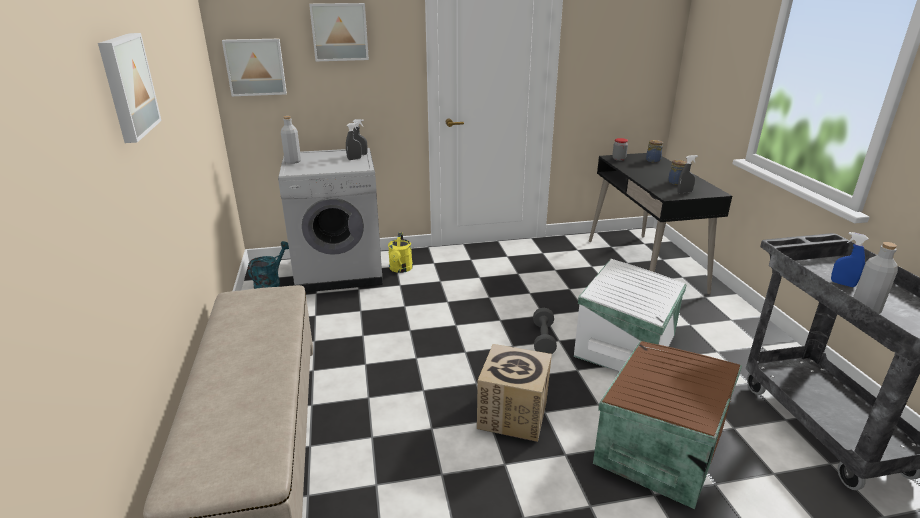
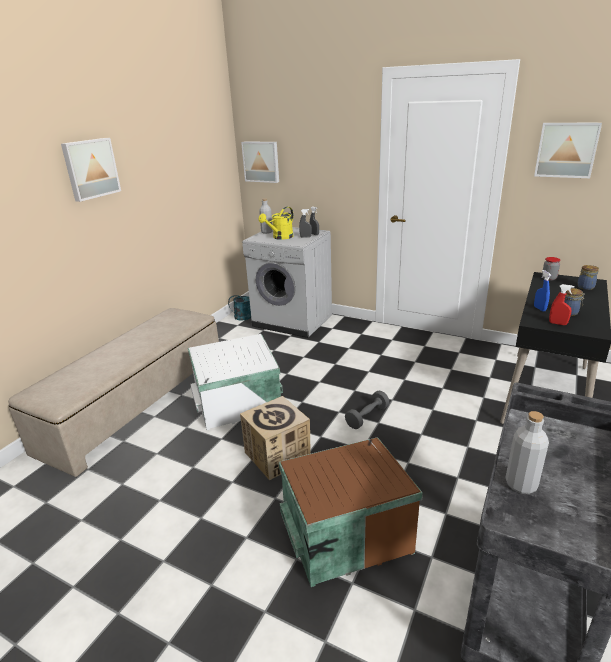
camera: 40 degrees right, 0 degrees up
(339, 32) = (315, 138): picture -> picture (566, 150)
(400, 269) = (332, 331): yellow watering can -> yellow watering can (280, 237)
(627, 345) = (430, 450): white storage box -> white storage box (239, 404)
(684, 192) = (558, 323): grey spray bottle -> red spray bottle
(842, 284) = (550, 454): blue spray bottle -> blue spray bottle (539, 308)

